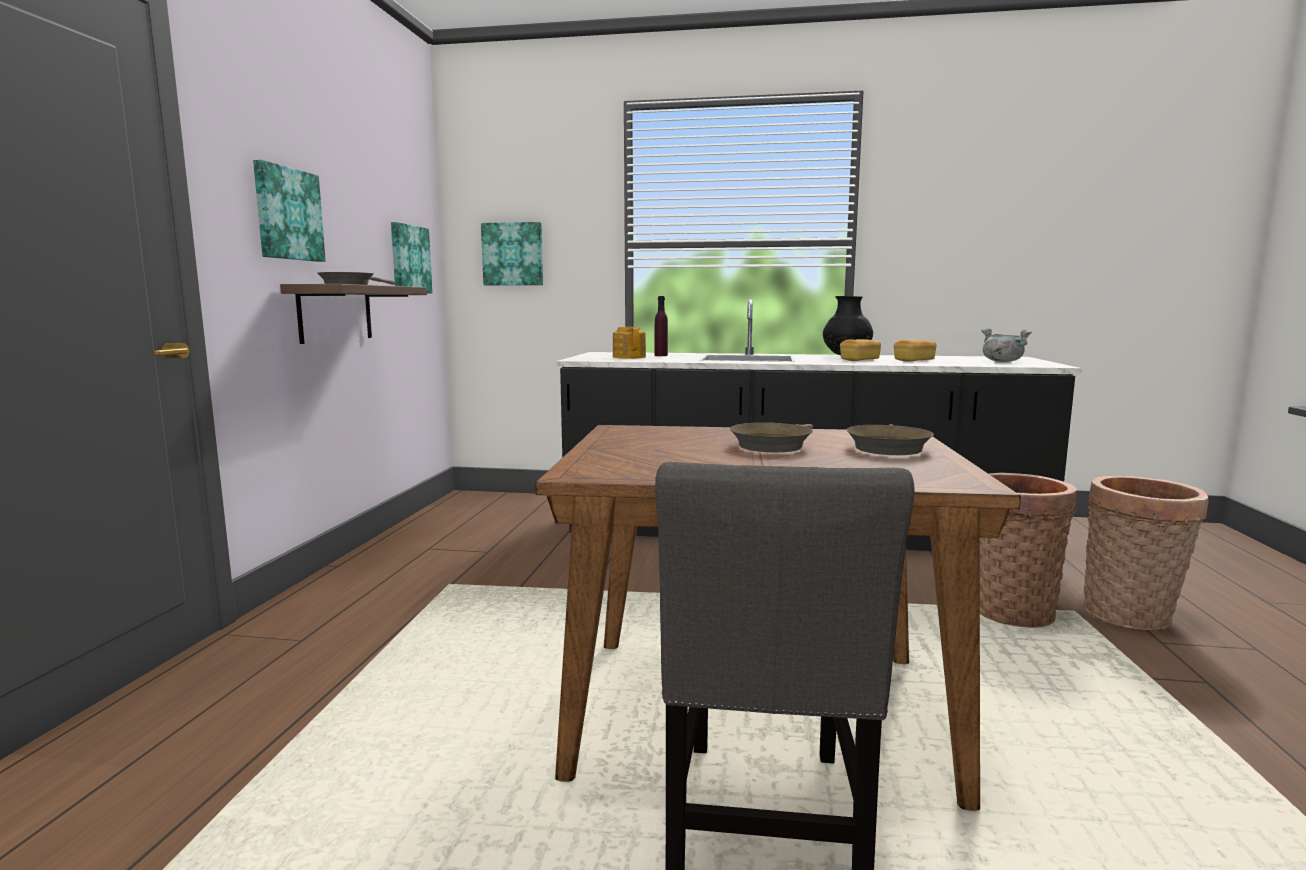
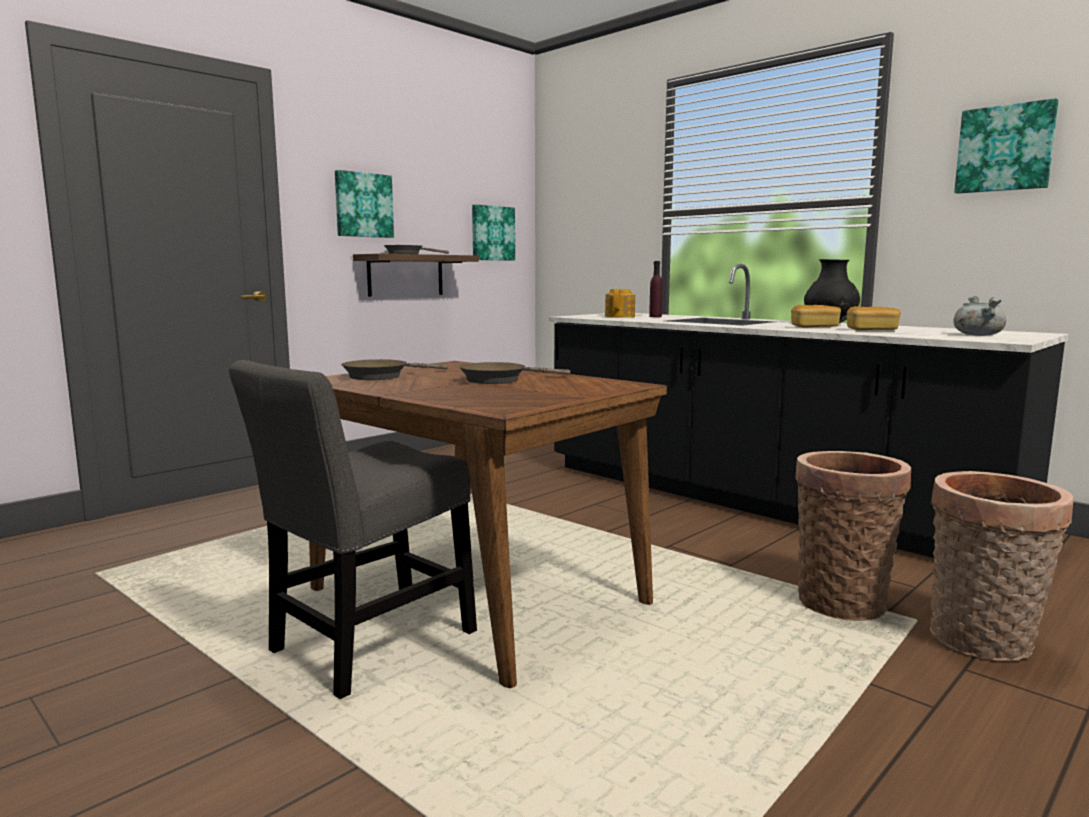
camera: 35 degrees right, 0 degrees up
(513, 254) = (581, 226): picture -> picture (1005, 148)
(887, 447) = (569, 389): brown frying pan -> brown frying pan (380, 376)

